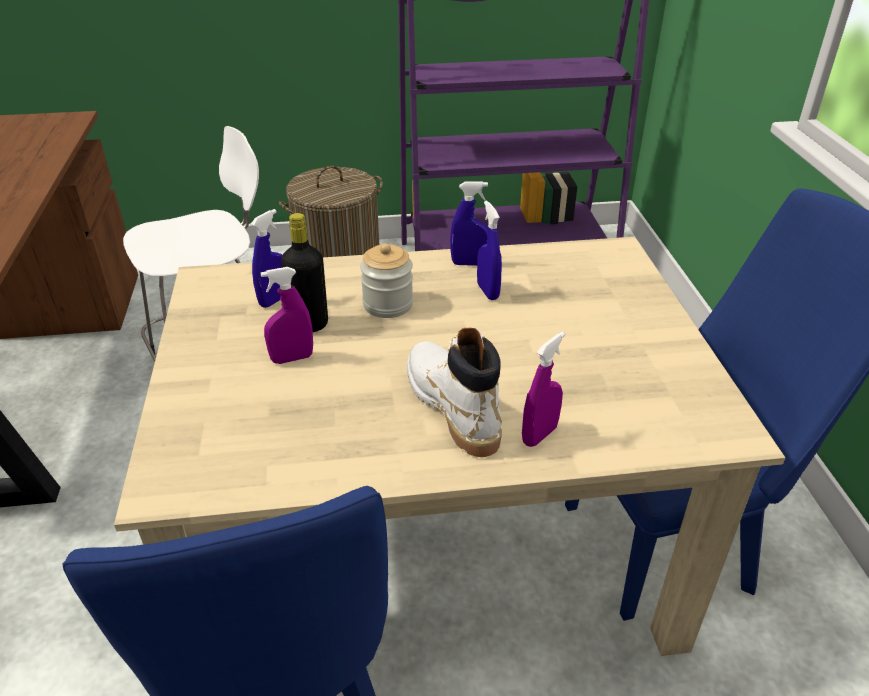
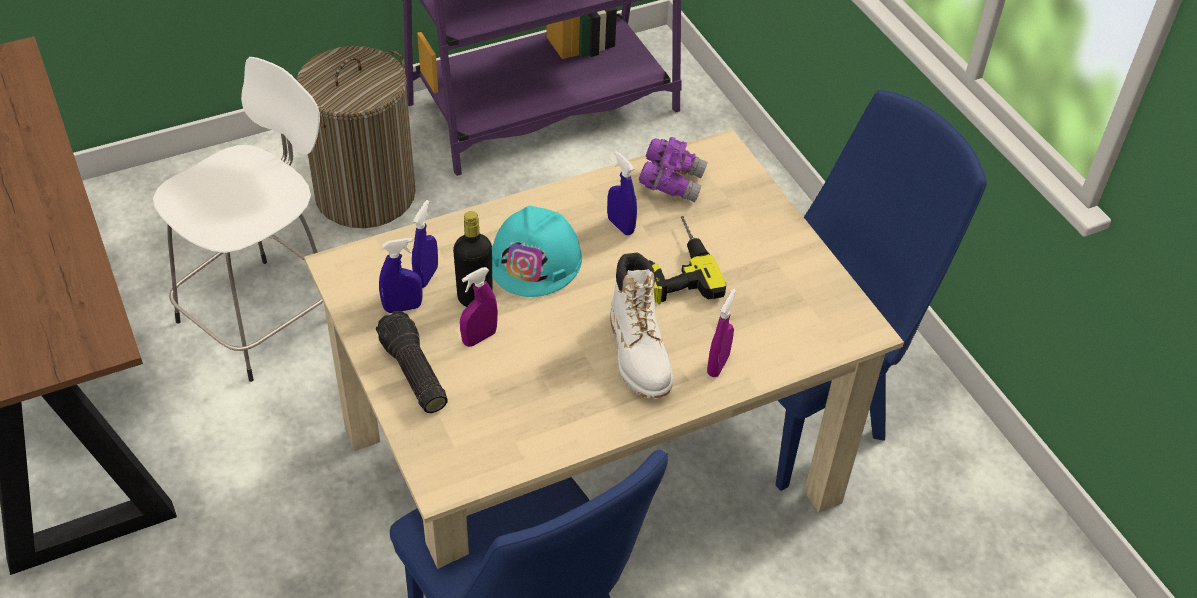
camera: 20 degrees left, 10 degrees up
(205, 376) = (412, 373): none -> flashlight
(388, 304) = (535, 260): jar -> turquoise hard hat
(452, 406) = (639, 354): white boot -> white boot turned 150 degrees counterclockwise
(469, 263) = (590, 195): blue spray bottle -> blue spray bottle (403, 307)
(525, 333) = (671, 267): none -> power drill
(555, 266) = (671, 182): none -> purple binoculars

